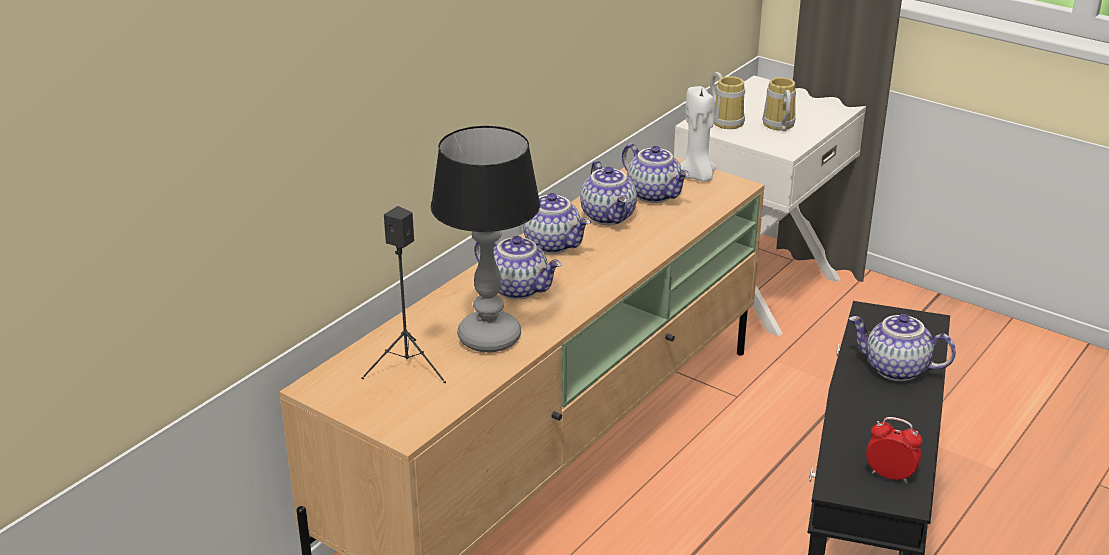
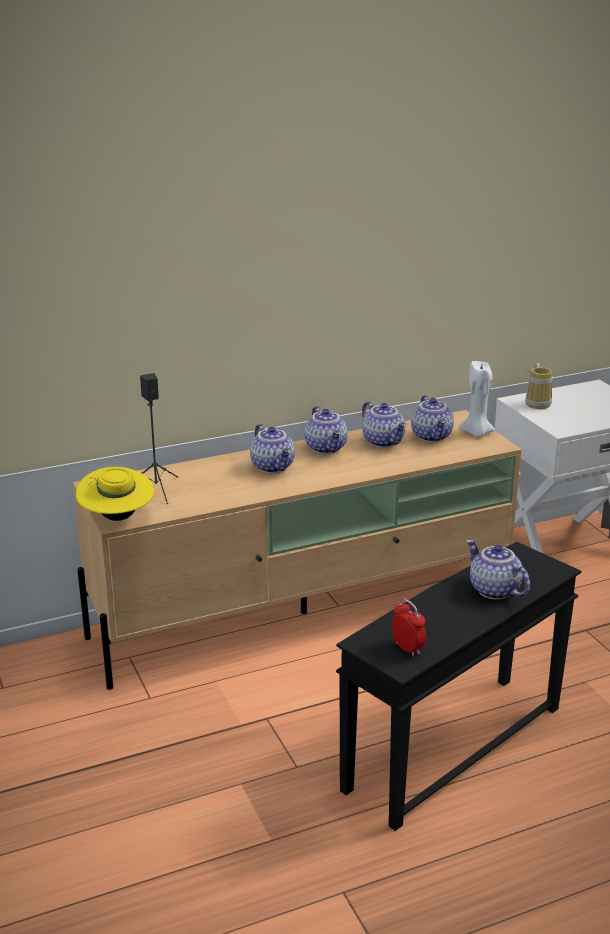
camera: 30 degrees right, 5 degrees down
(402, 424) = (117, 518): none -> yellow hat
(490, 337) = (223, 487): table lamp -> none
(609, 216) = (384, 441): teapot -> teapot turned 45 degrees counterclockwise
(777, 126) = (573, 414): mug -> none

